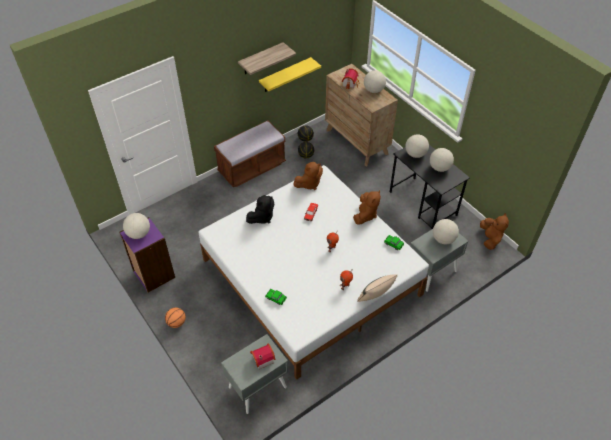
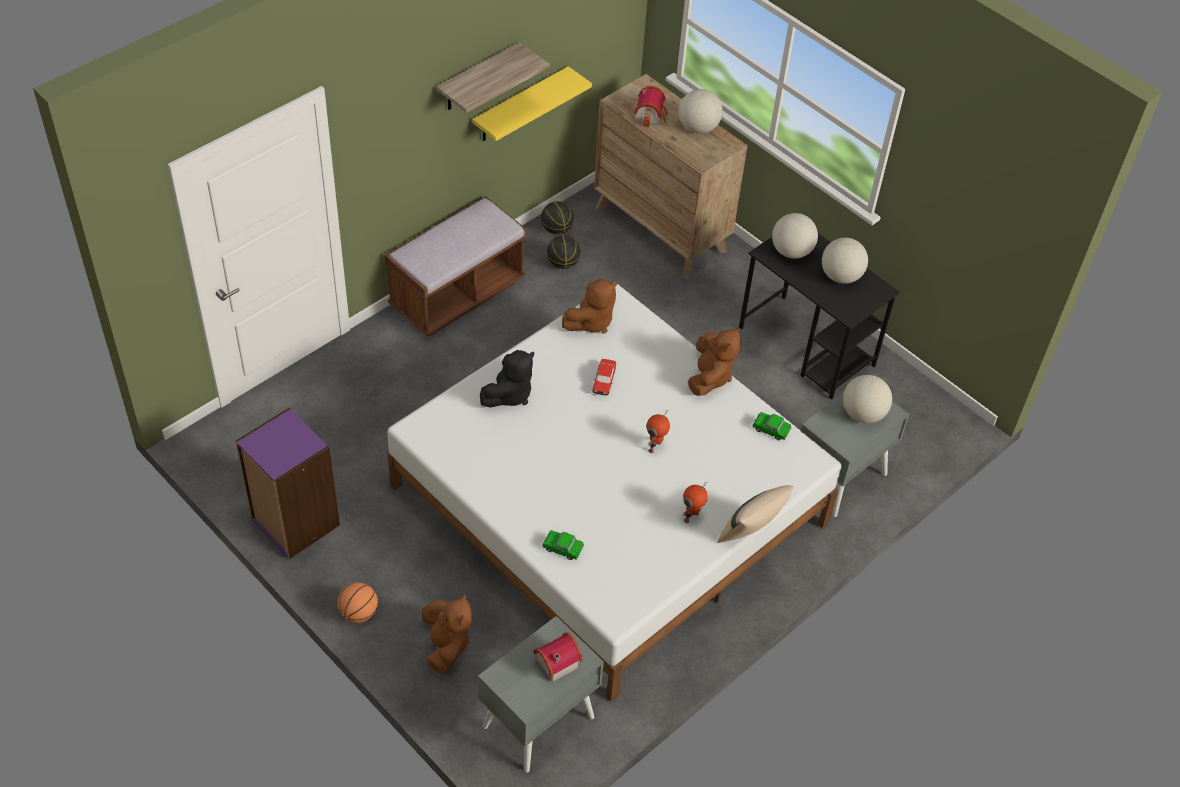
camera: 10 degrees left, 0 degrees up
(139, 234) = (276, 442): globe -> none
(490, 239) = (942, 407): brown plush toy -> brown plush toy (446, 645)

